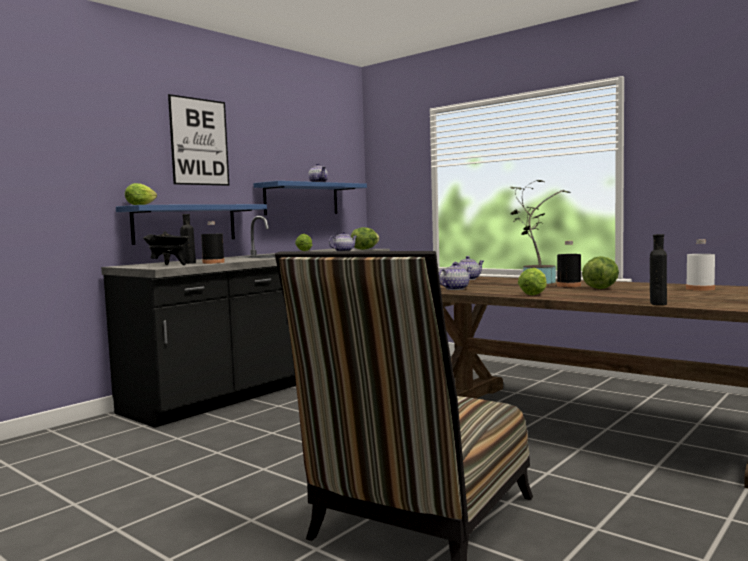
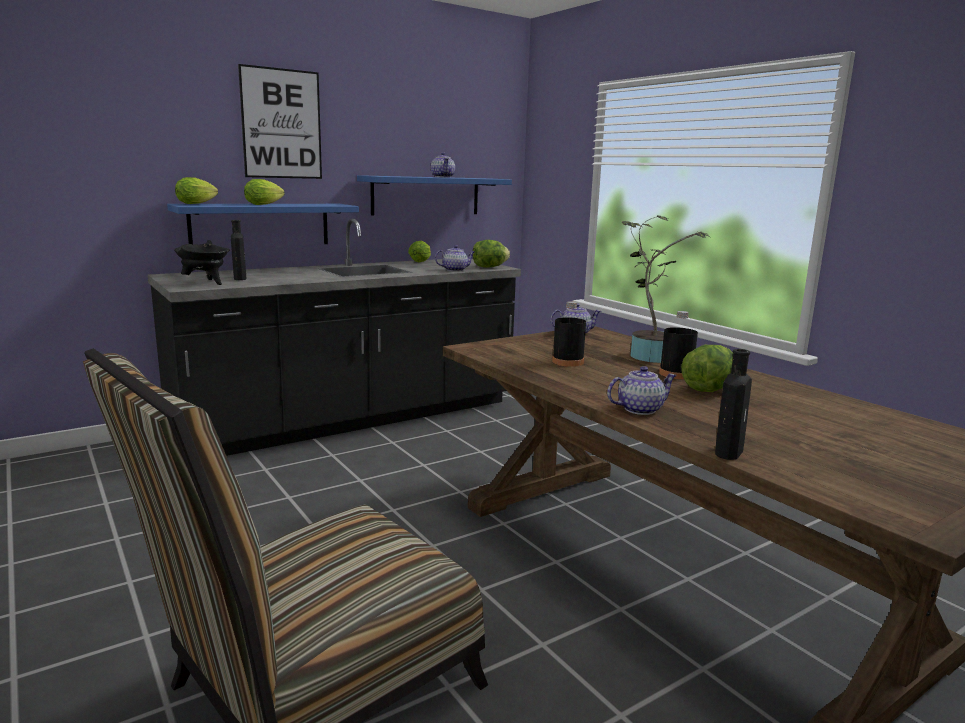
camera: 15 degrees right, 10 degrees up
(213, 262) = (261, 282): black bottle -> black bottle (567, 362)
(455, 289) = (521, 357): teapot -> teapot (639, 409)
(534, 294) = (597, 390): lettuce -> lettuce (265, 205)
(700, 289) = (852, 418): white bottle -> none

